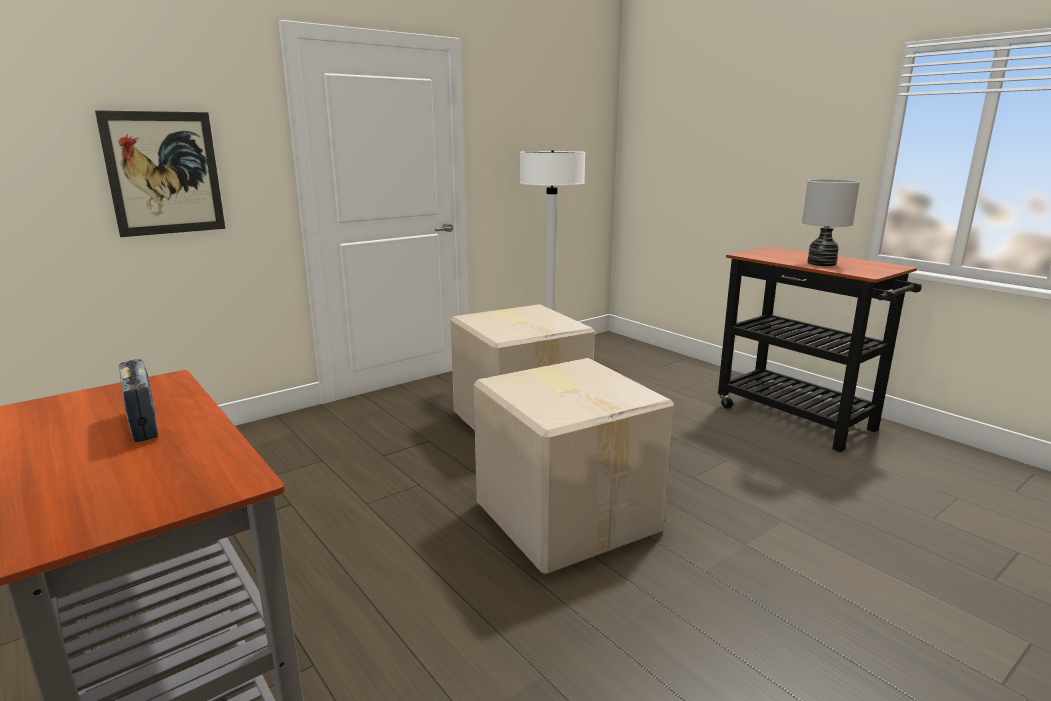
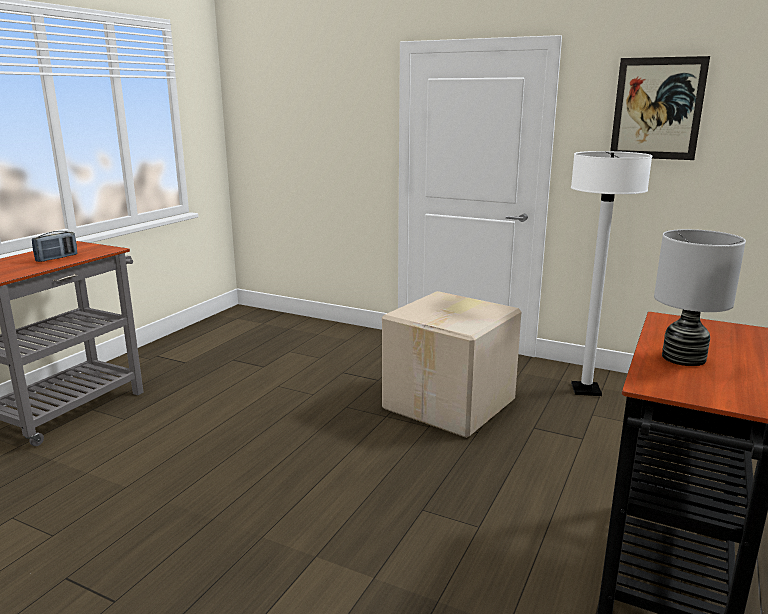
camera: 65 degrees right, 0 degrees up
(164, 173) = (322, 148): picture -> picture (657, 109)
(567, 515) = (308, 458): cardboard box -> none

